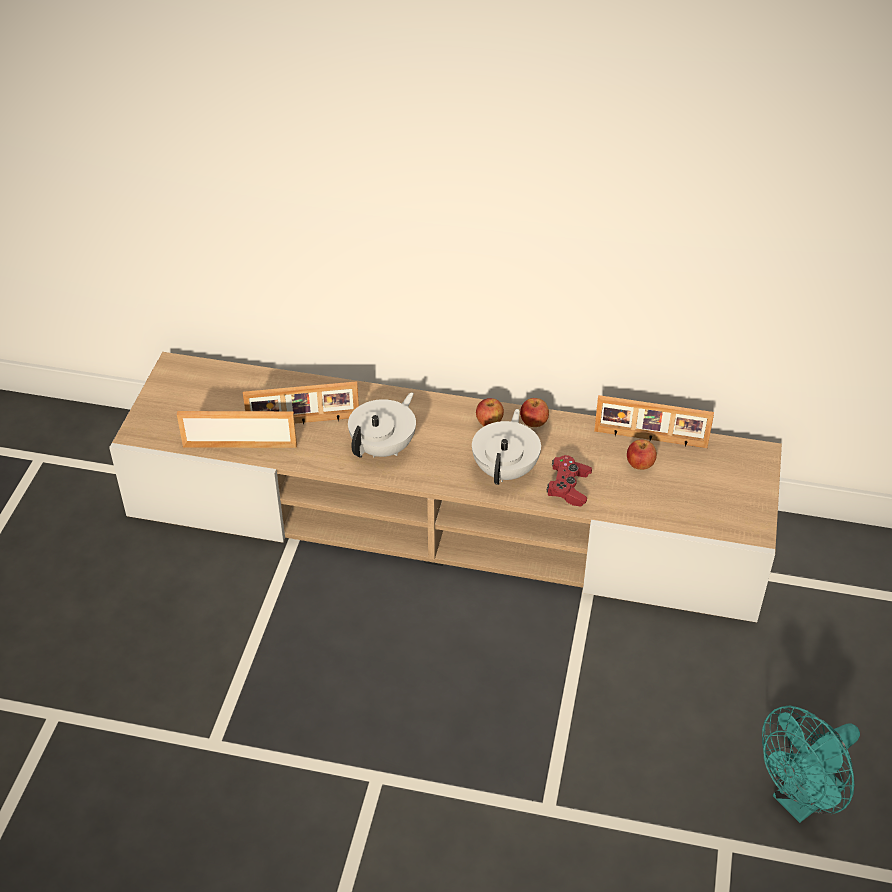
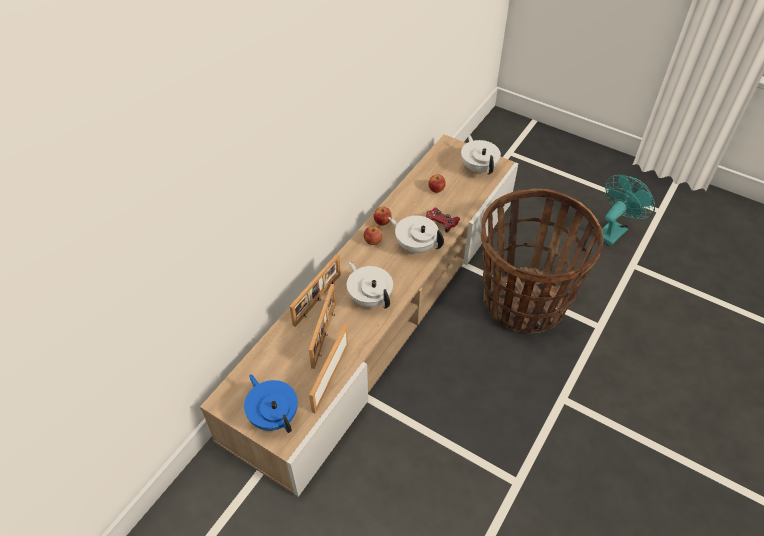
camera: 70 degrees left, 5 degrees up
(169, 413) = (274, 415): none -> blue teapot
(547, 689) = (523, 302): none -> basket
(650, 439) = (418, 179): picture frame -> picture frame (318, 300)
(726, 504) = (478, 168): none -> white teapot
(800, 800) = (614, 230): turquoise fan -> turquoise fan turned 120 degrees counterclockwise

